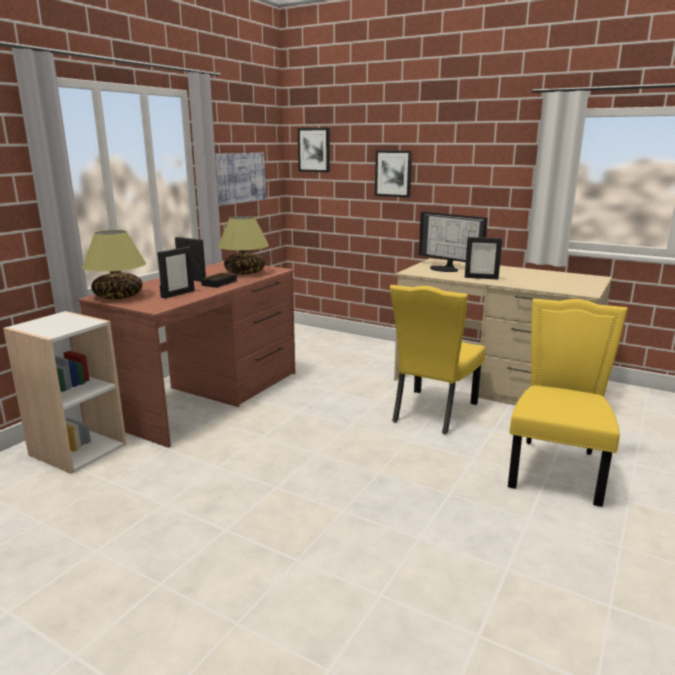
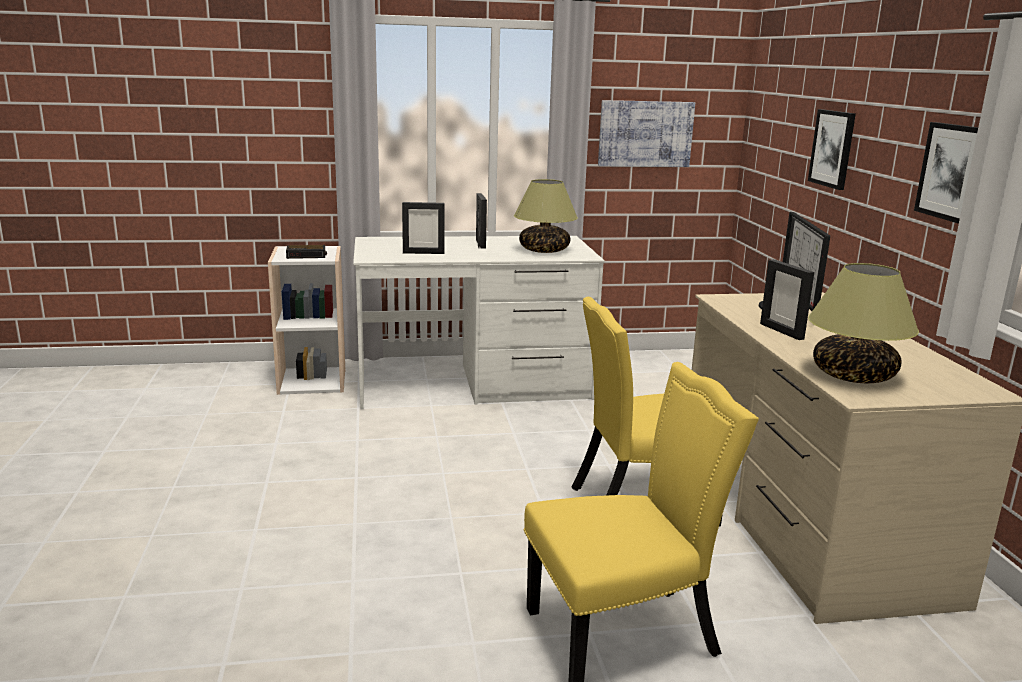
camera: 50 degrees right, 0 degrees up
(119, 296) = (381, 243): table lamp -> table lamp (854, 376)
(207, 396) = (474, 384): brown desk -> white desk
(220, 283) = (487, 253): alarm clock -> alarm clock (307, 255)
(314, 150) = (769, 103): picture -> picture (952, 172)

